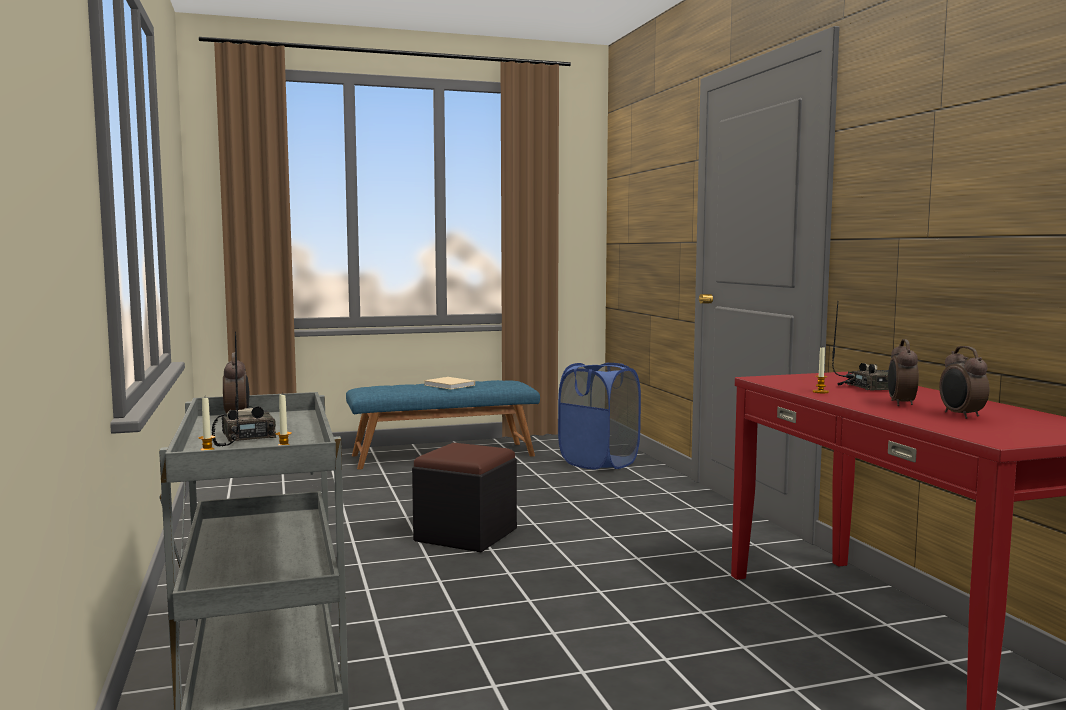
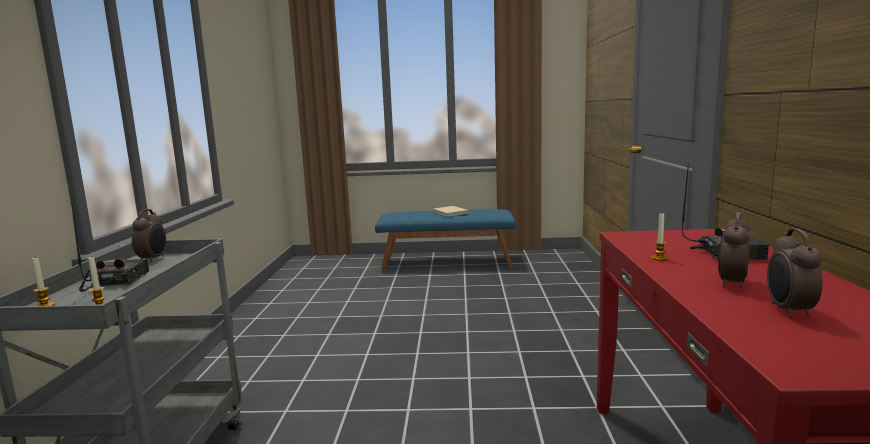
camera: 20 degrees right, 5 degrees up
(466, 535) = (409, 337): black ottoman -> none
(599, 462) = (558, 277): blue laundry basket -> none

